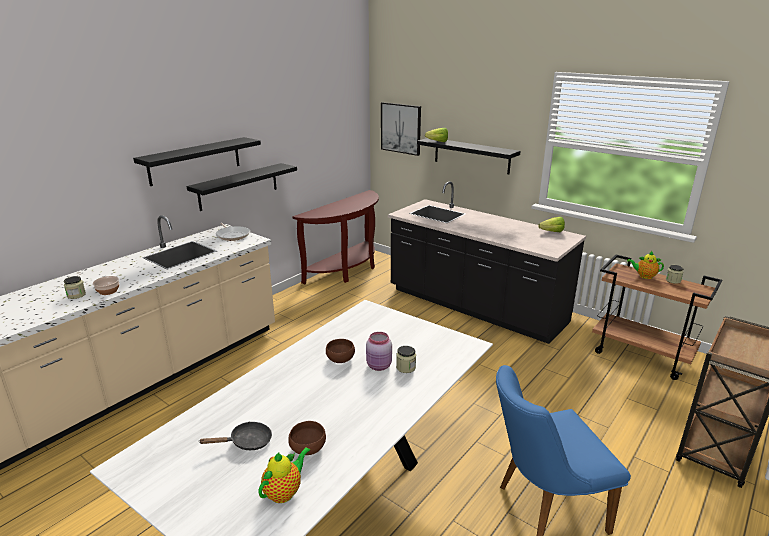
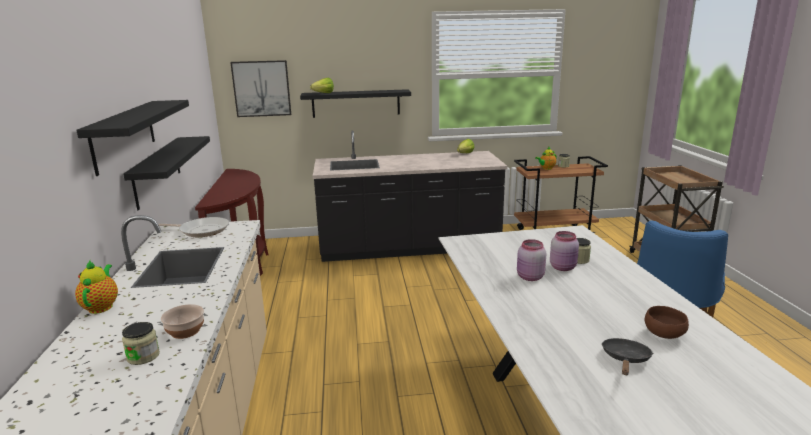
camera: 45 degrees left, 5 degrees down
(284, 492) = (724, 365): teapot -> teapot (101, 306)
(340, 359) = (529, 277): brown bowl -> pink jar

